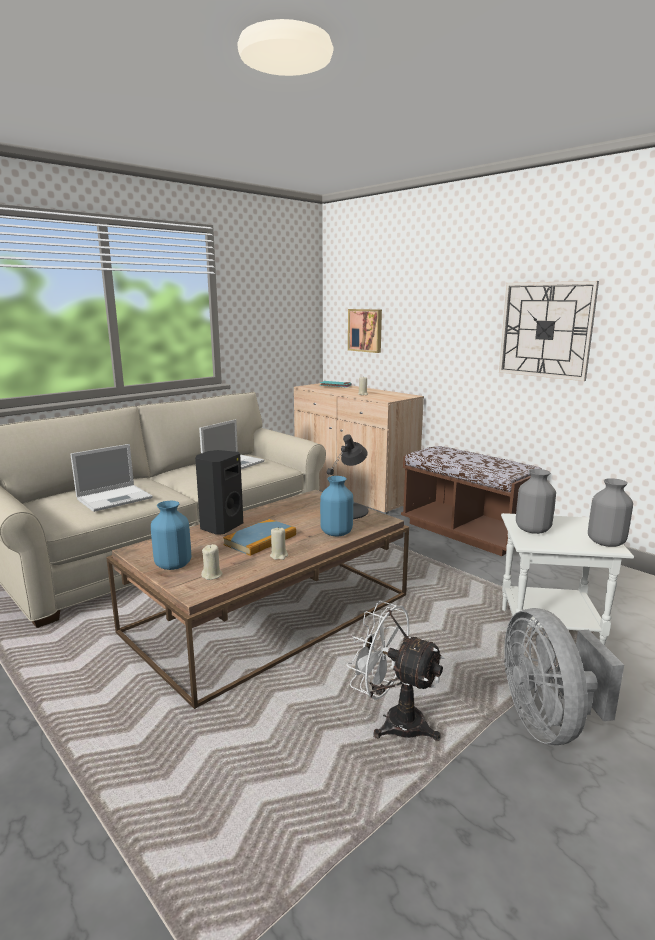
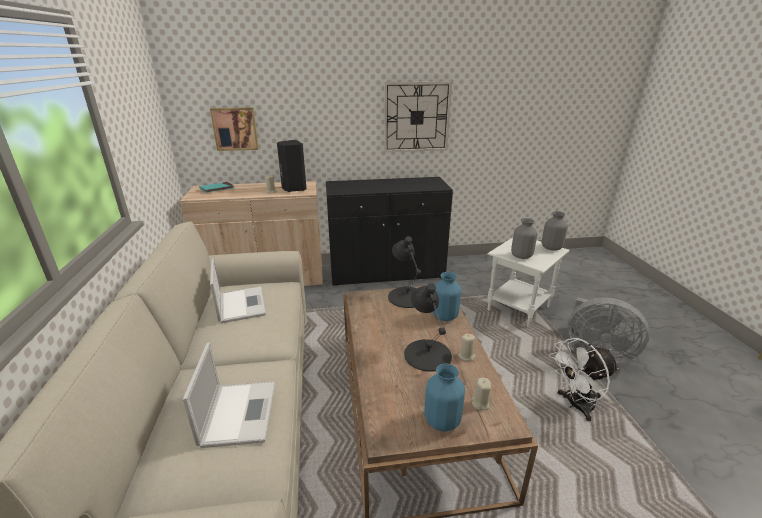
camera: 55 degrees left, 10 degrees up
(220, 527) = (378, 365): black speaker -> black speaker (293, 189)
(260, 540) = (427, 354): book -> black table lamp
(466, 532) = (386, 272): brown bench -> black cabinet

